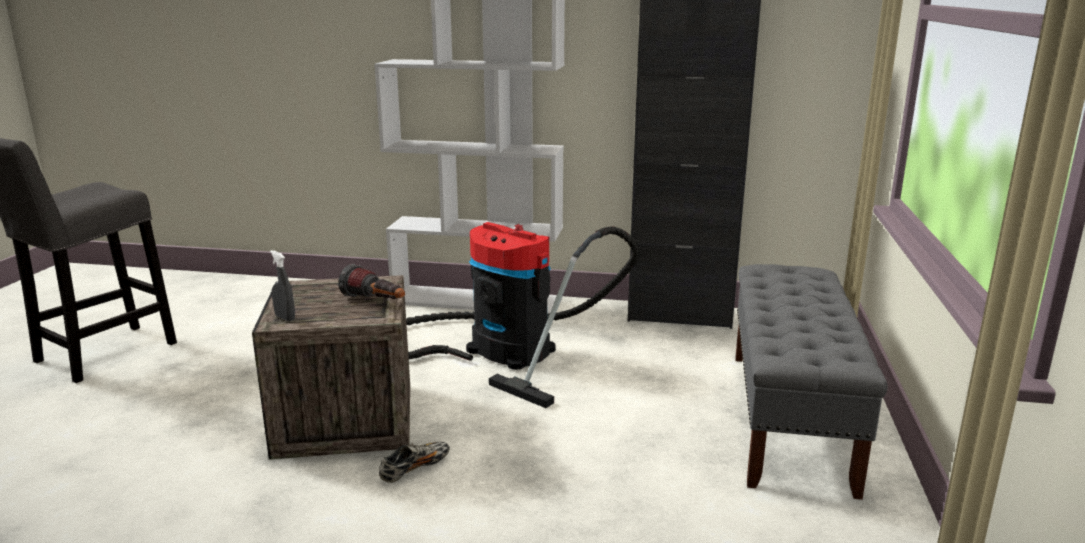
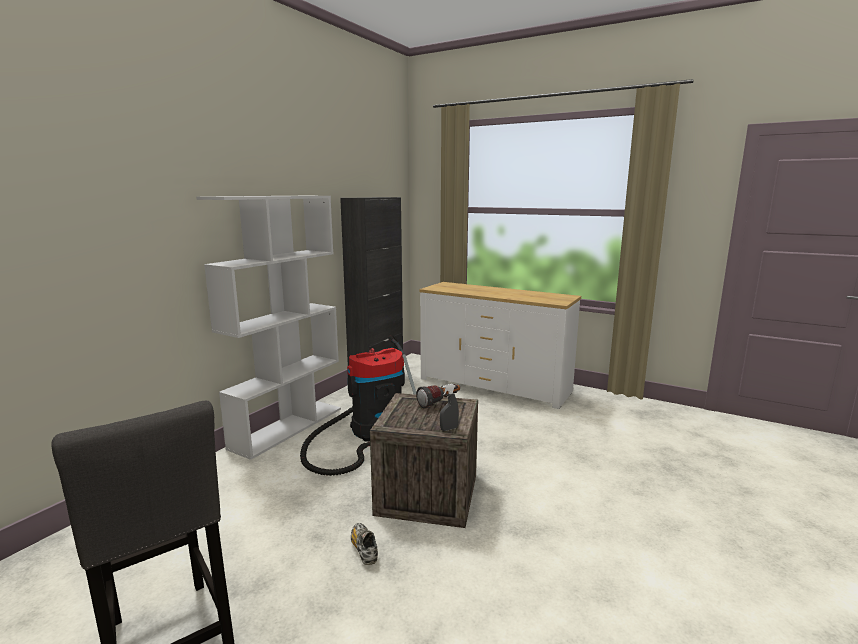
camera: 70 degrees left, 5 degrees down
(415, 469) = (499, 476): shoe -> shoe (364, 549)
(789, 418) = (494, 385): grey bench -> white dresser

